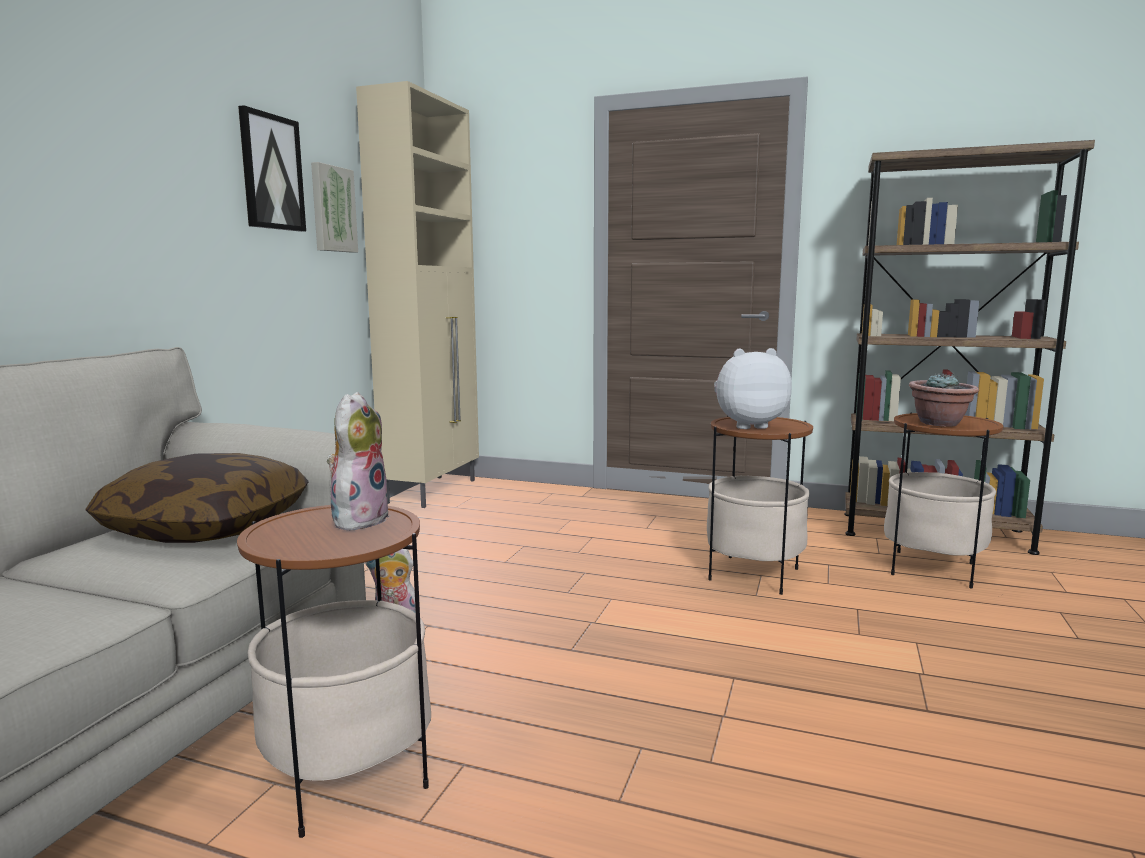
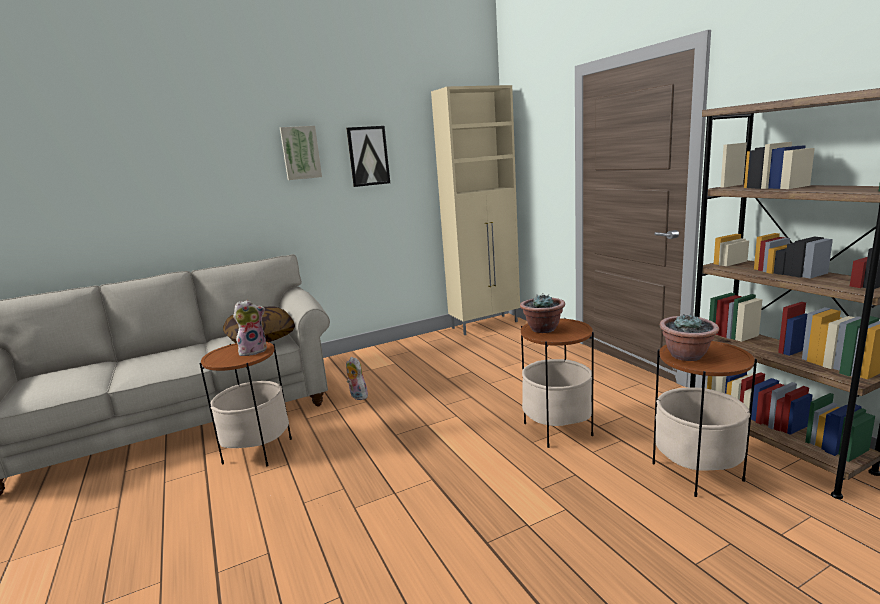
camera: 45 degrees right, 5 degrees up
(332, 209) = (412, 166): picture -> picture (300, 153)
(748, 425) = (542, 329): plush toy -> potted plant

